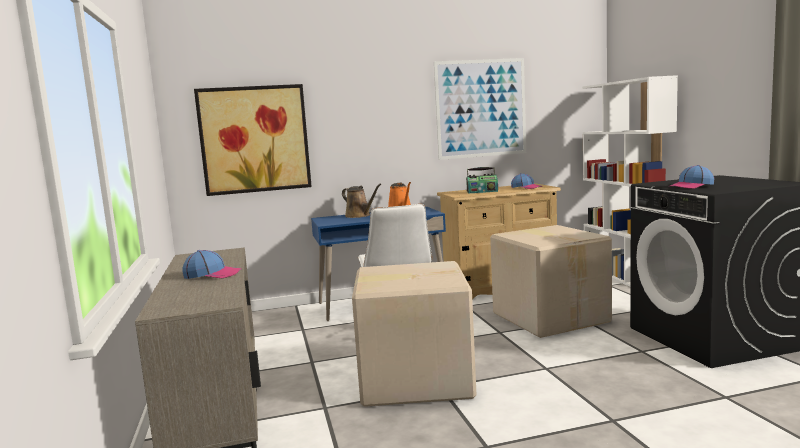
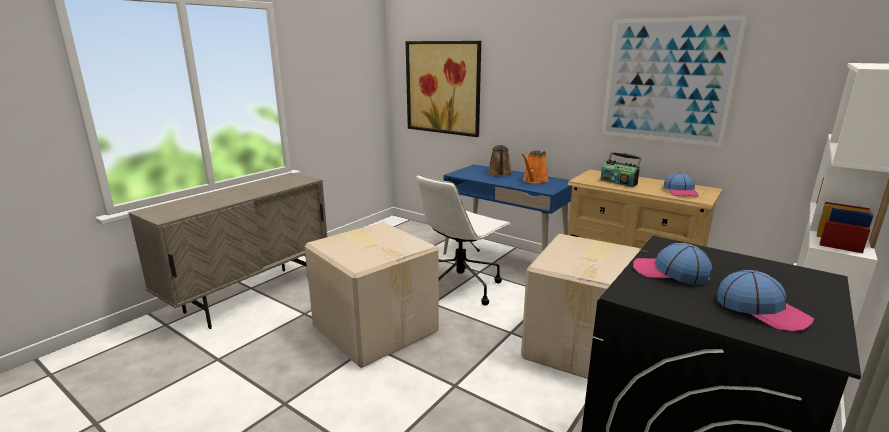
camera: 50 degrees right, 10 degrees up
(212, 274) = (238, 195): cap -> cap (762, 310)

